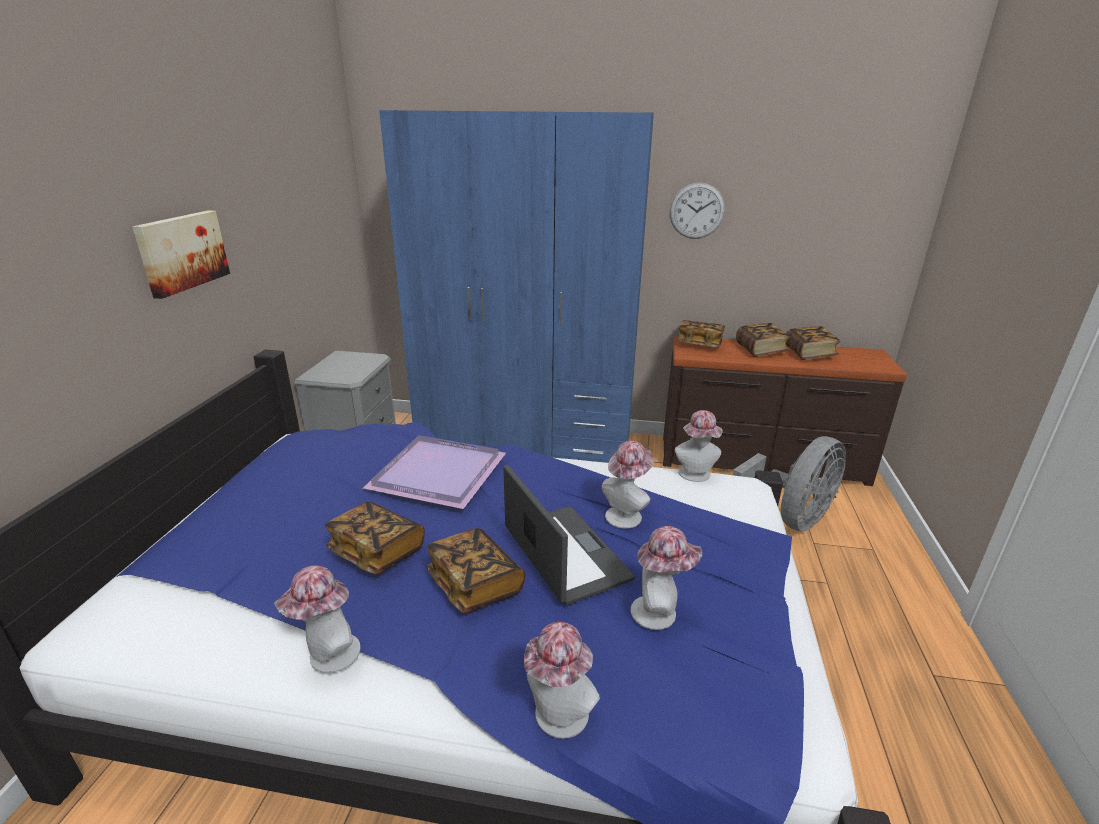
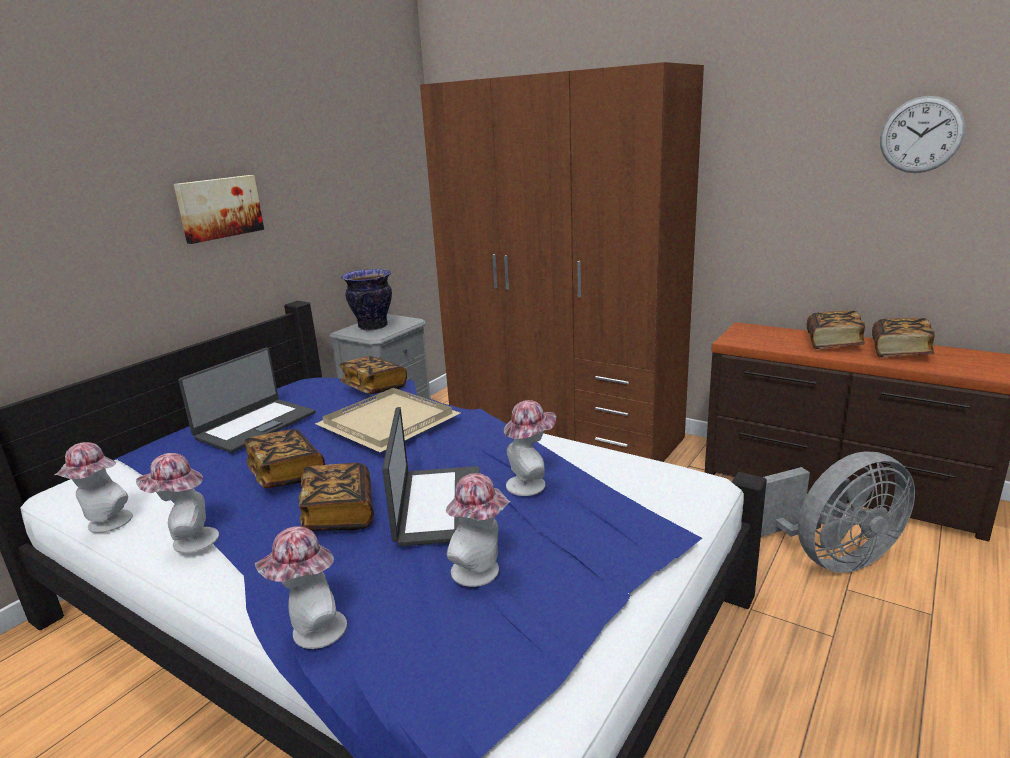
camera: 25 degrees right, 5 degrees down
(285, 500) = (255, 425): none -> laptop
(337, 367) = (372, 326): none -> vase
(437, 472) = (389, 421): purple tray -> beige tray
(526, 445) = (563, 431): blue wardrobe -> brown wardrobe
(695, 475) = (650, 464): hat -> hat (105, 524)
(697, 211) = (759, 174): wall clock -> wall clock (921, 135)
(699, 344) = (758, 332): book -> book (374, 387)

